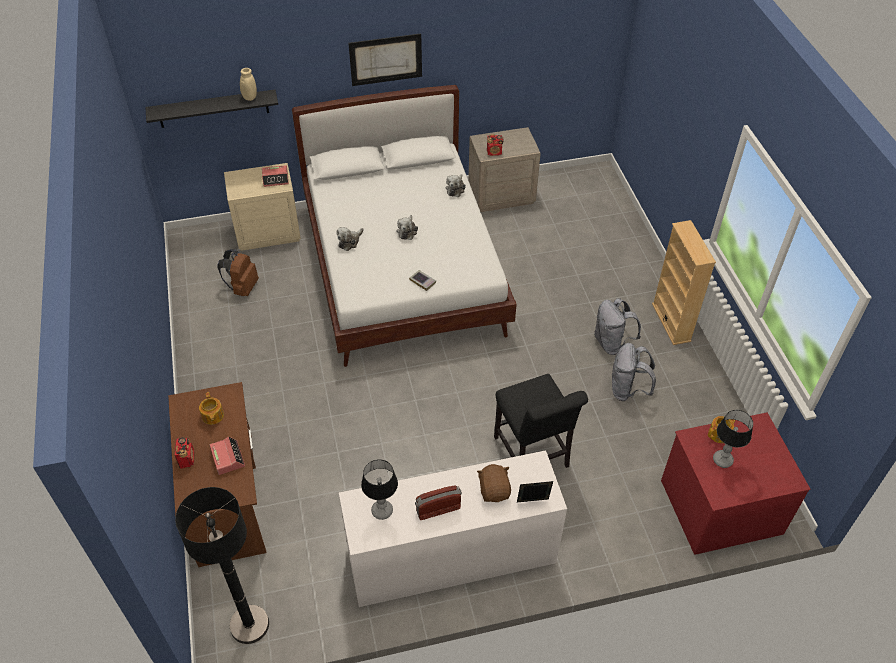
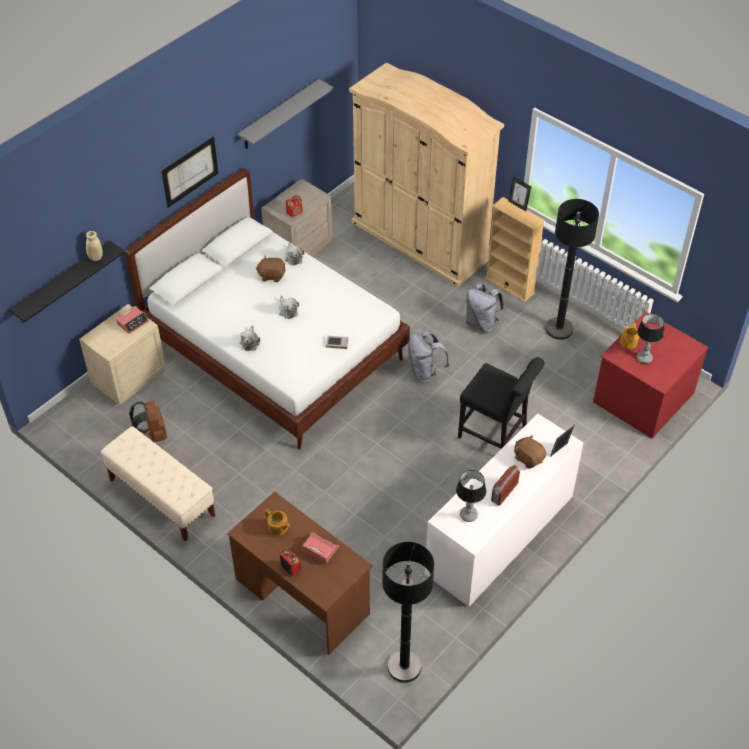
camera: 35 degrees left, 0 degrees up
(200, 343) = (162, 498): none -> beige bench
(422, 195) = (272, 275): none -> brown plush toy
(513, 47) = (279, 115): none -> grey shelf
(619, 239) = (420, 240): none -> beige wardrobe
(627, 390) = (520, 351): grey backpack -> grey backpack (425, 372)
(686, 389) = (559, 329): none -> black floor lamp
(699, 235) = (518, 205): none -> picture frame

